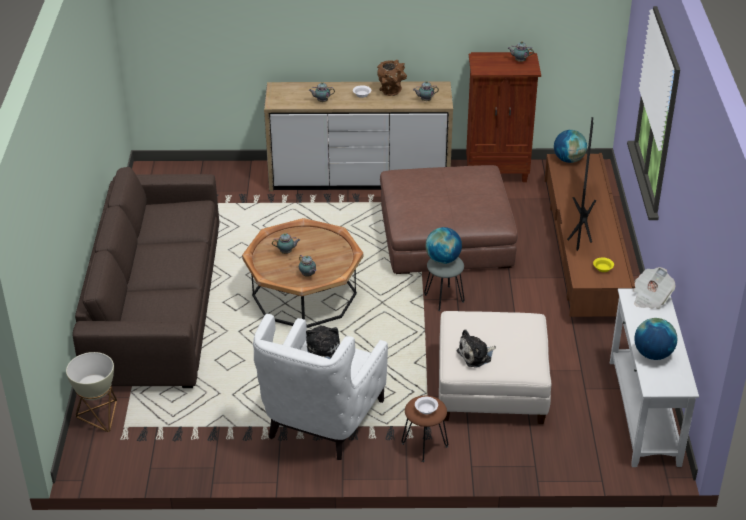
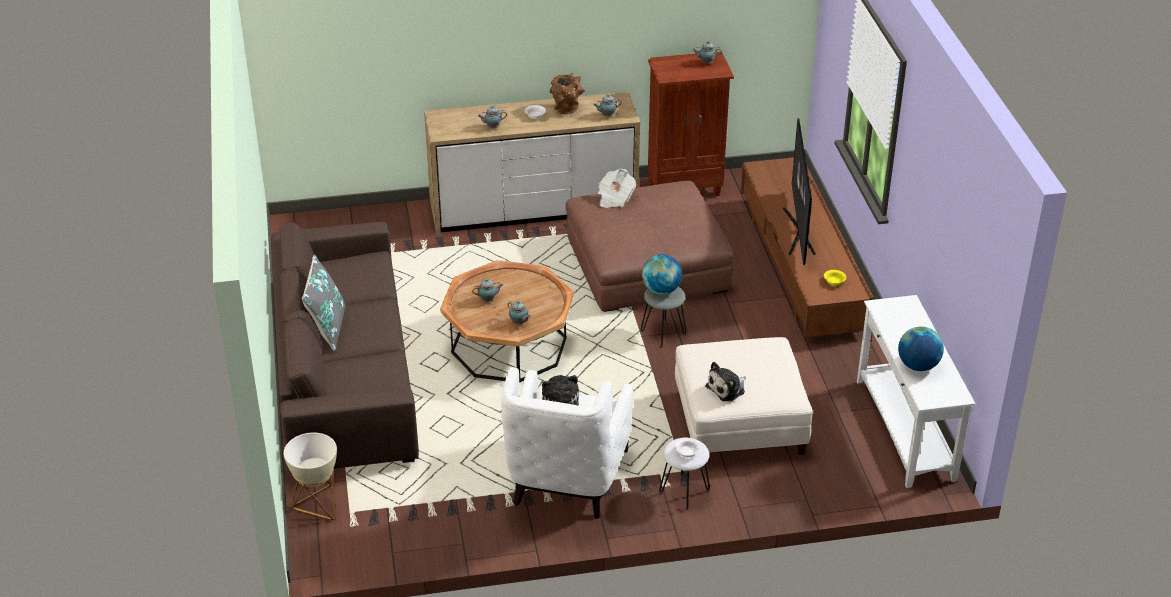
camera: 10 degrees left, 0 degrees up
(140, 262) = (327, 328): none -> grey pillow
(424, 444) = (684, 491): brown stool -> white stool
(568, 160) = (768, 166): globe -> none
(650, 297) = (900, 306): newspaper -> newspaper (615, 198)

